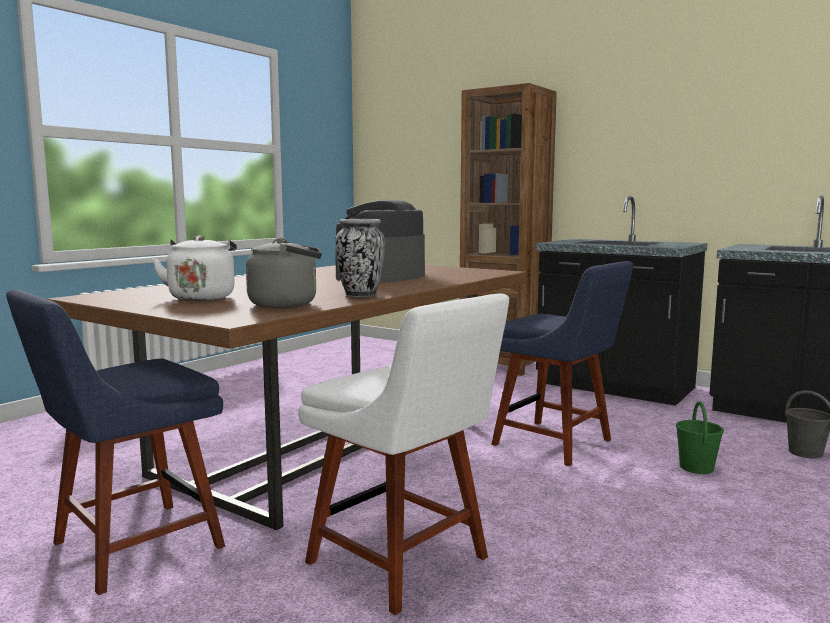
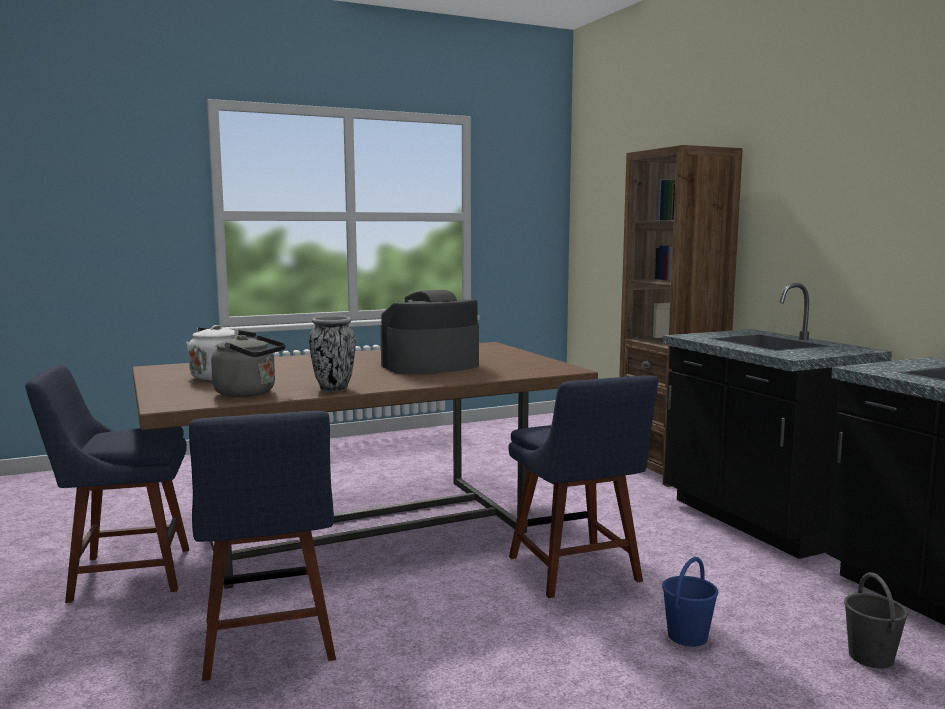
camera: 30 degrees right, 0 degrees up
(404, 563) = (268, 643): white chair -> blue chair
(696, 468) = (687, 637): green bucket -> blue bucket

